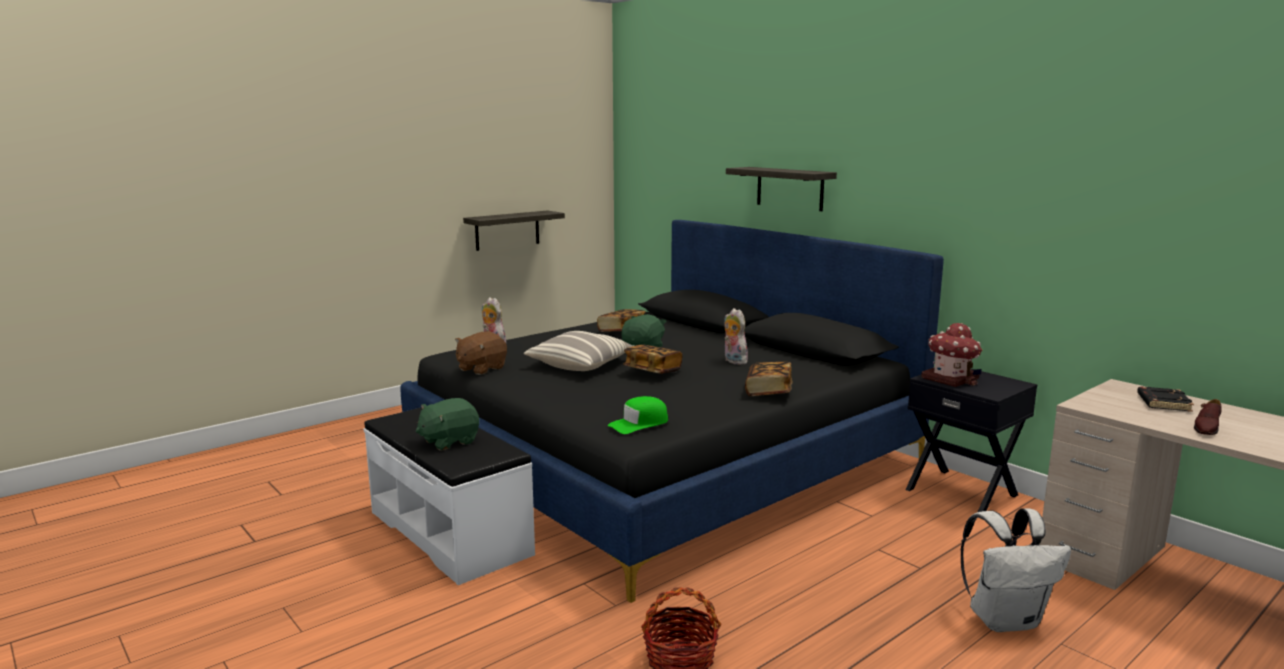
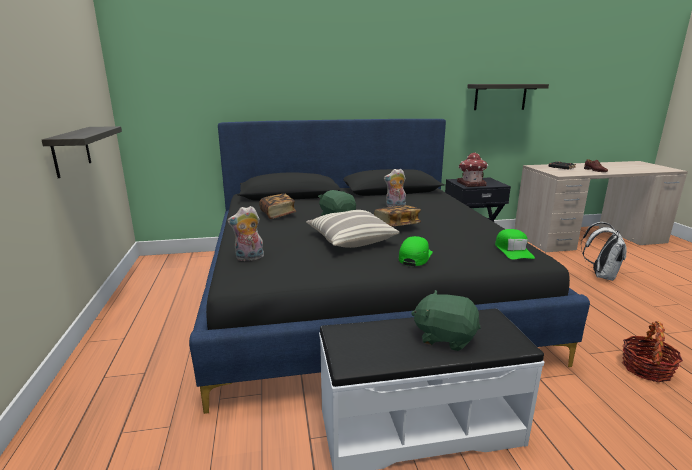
camera: 60 degrees left, 5 degrees up
(449, 441) = (445, 337): green plush toy -> green plush toy turned 120 degrees clockwise
(481, 369) = (312, 274): brown plush toy -> none
(564, 391) = (415, 257): none -> green cap
(768, 391) = (464, 212): book -> none
(789, 188) = (324, 88): shelf -> shelf (500, 97)

